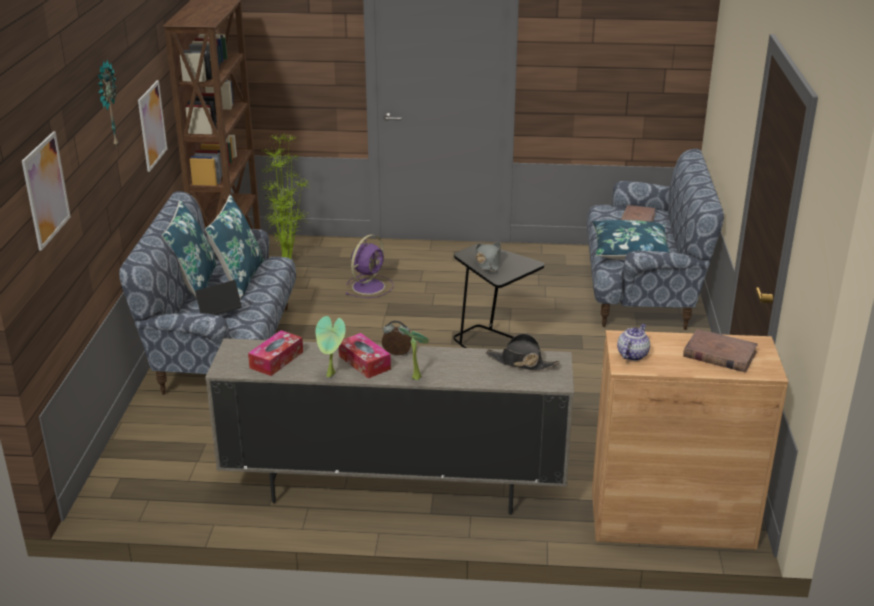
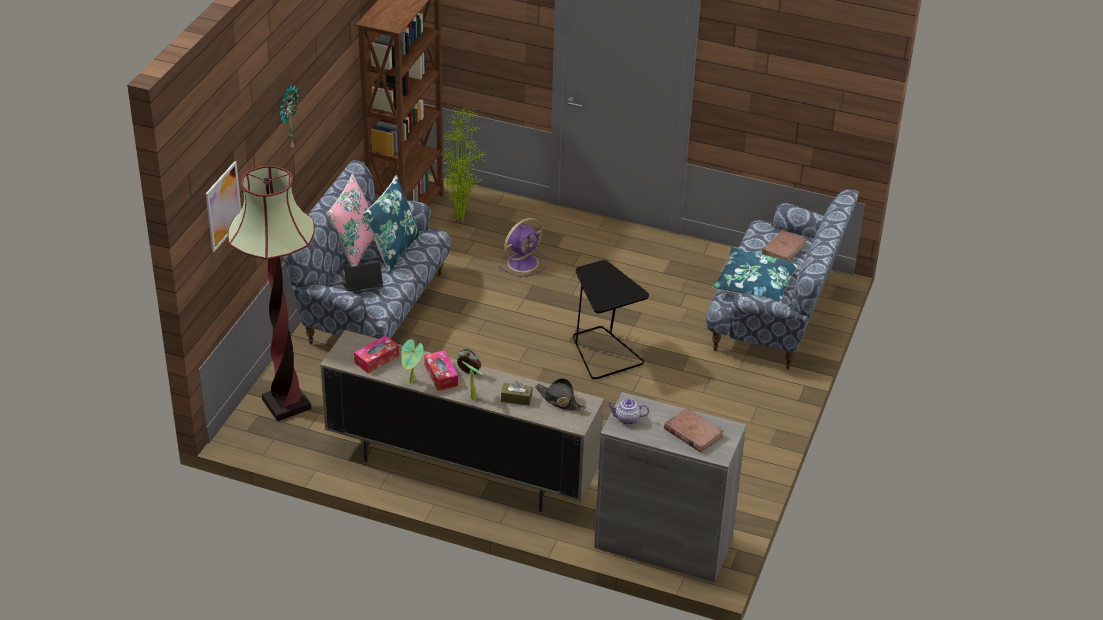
camera: 15 degrees right, 10 degrees up
(152, 125) = (334, 112): picture -> none
(153, 459) = (286, 404): none -> floor lamp
(194, 284) = (354, 248): blue pillow -> pink pillow
(469, 369) = (516, 398): none -> brown tissue box
(488, 262) = (600, 283): grey hat -> none
(632, 354) = (627, 419): teapot -> teapot turned 135 degrees counterclockwise
(671, 519) = (663, 543): brown cabinet -> grey cabinet

